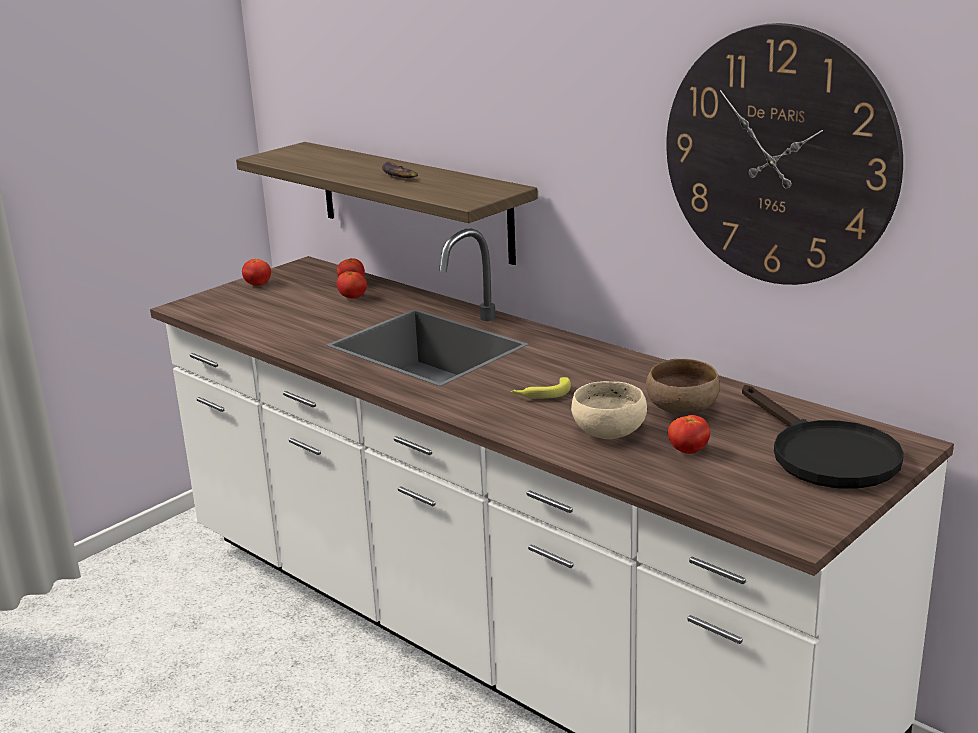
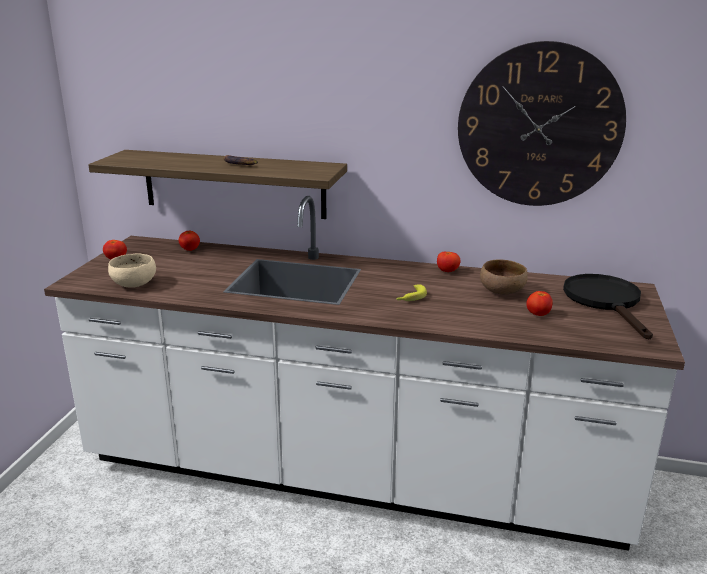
camera: 30 degrees left, 0 degrees up
(353, 298) = (202, 258): tomato -> tomato (447, 271)
(607, 432) = (479, 313): beige bowl -> beige bowl (133, 284)
(823, 454) = (606, 302): black frying pan -> black frying pan turned 135 degrees counterclockwise

